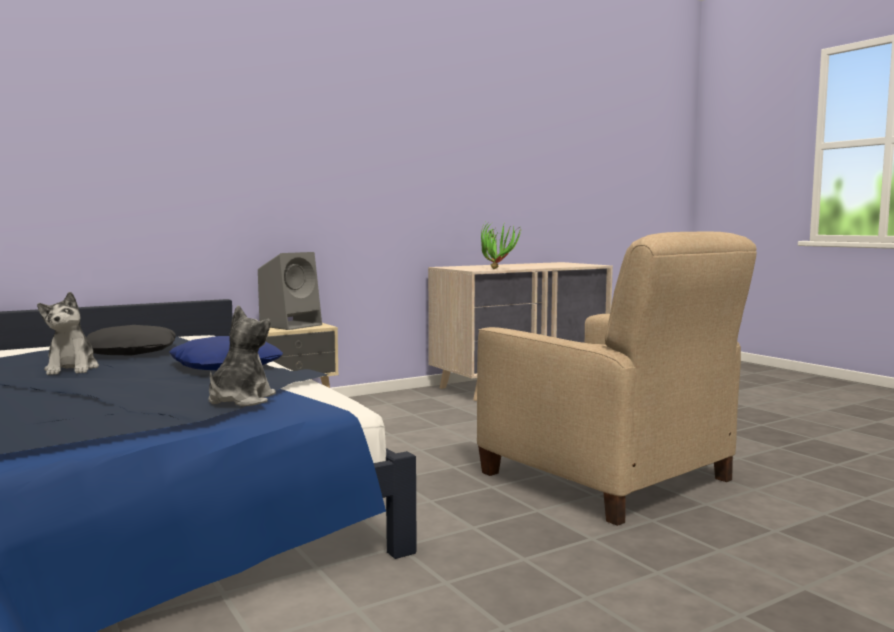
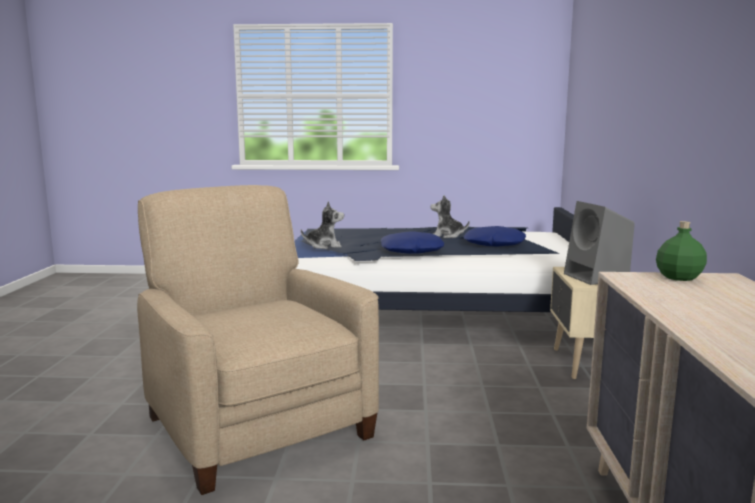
camera: 125 degrees right, 5 degrees up
(131, 352) = (494, 244): black pillow -> blue pillow
(240, 400) = (324, 246): plush toy -> plush toy turned 60 degrees counterclockwise
(460, 268) = (679, 277): none -> green bottle
(497, 269) = (644, 288): potted plant -> none
(607, 477) = (256, 425): beige armchair -> beige armchair turned 60 degrees clockwise

